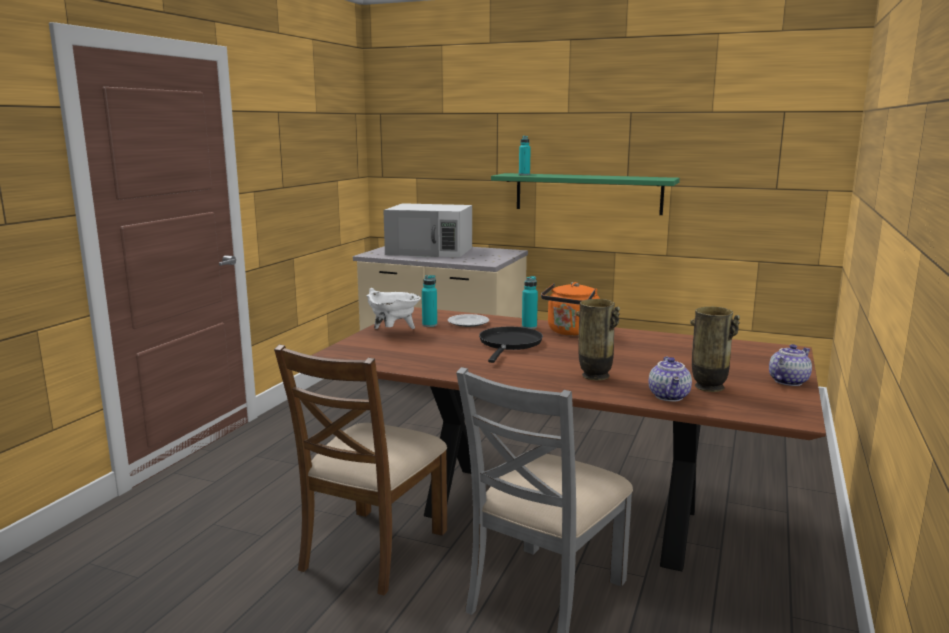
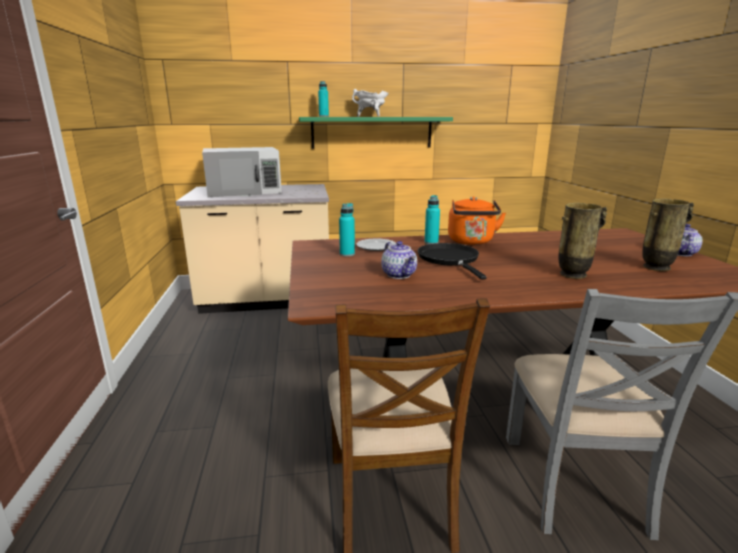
camera: 30 degrees left, 5 degrees up
(393, 331) = (326, 266): white cooking pot -> white cooking pot (371, 116)
(670, 396) = (656, 281): teapot -> teapot (400, 275)

